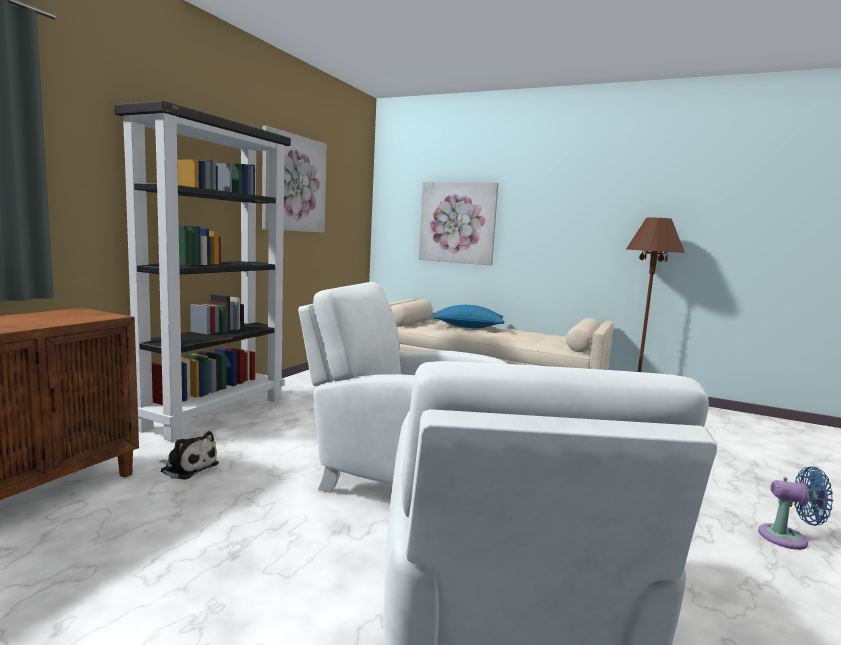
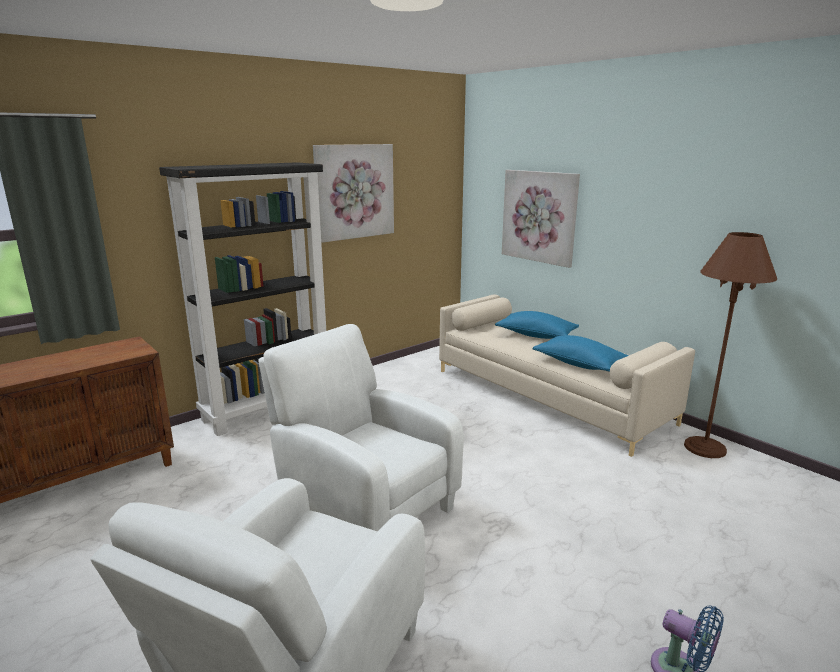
camera: 25 degrees right, 10 degrees up
(188, 467) = (210, 464): plush toy -> none
(528, 341) = (579, 364): none -> blue pillow

